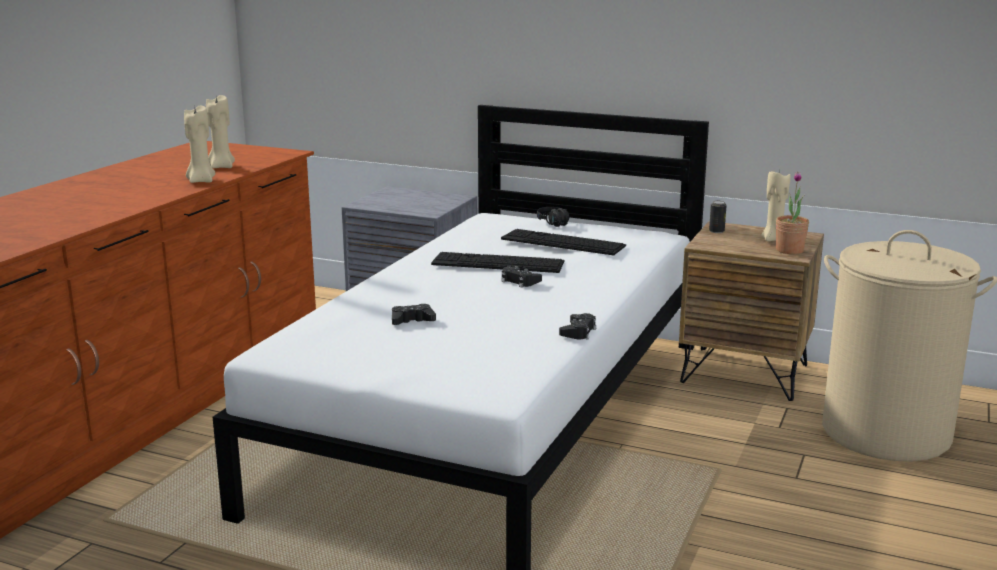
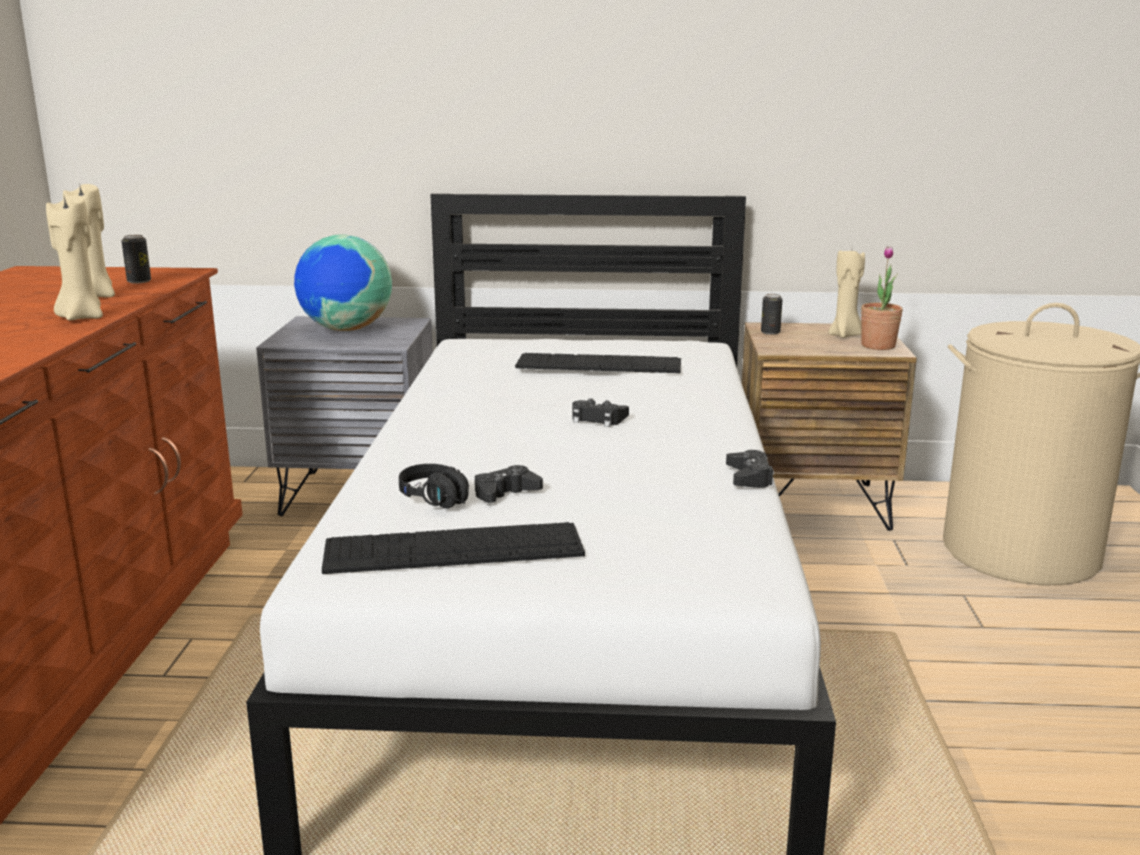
camera: 20 degrees left, 0 degrees up
(256, 158) = (139, 281): none -> can
(410, 199) = (346, 330): none -> globe
(498, 263) = (544, 398): keyboard -> keyboard (453, 549)
(556, 224) = (561, 343): black headphones -> black headphones (442, 501)

